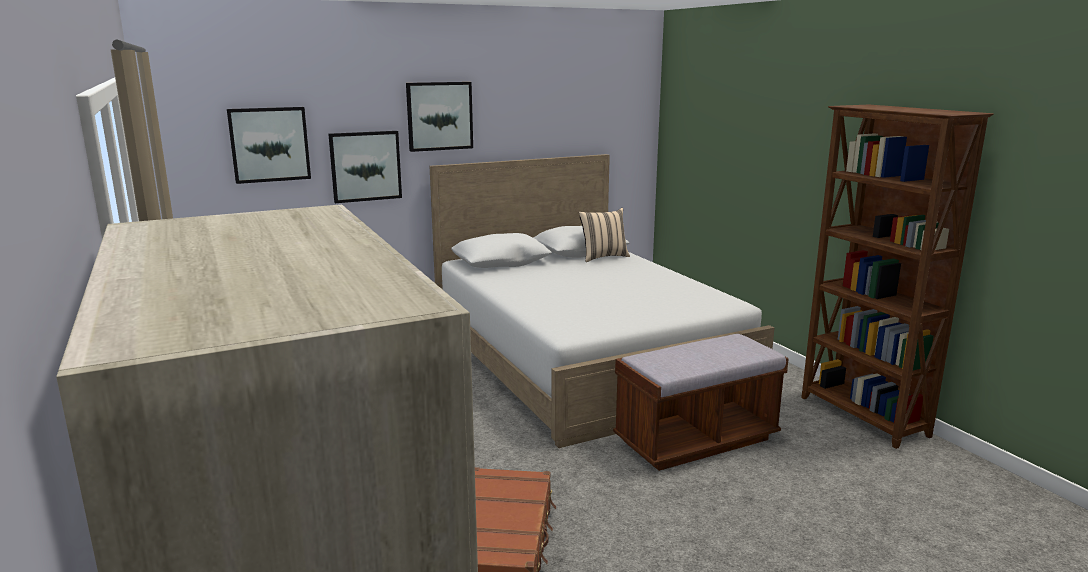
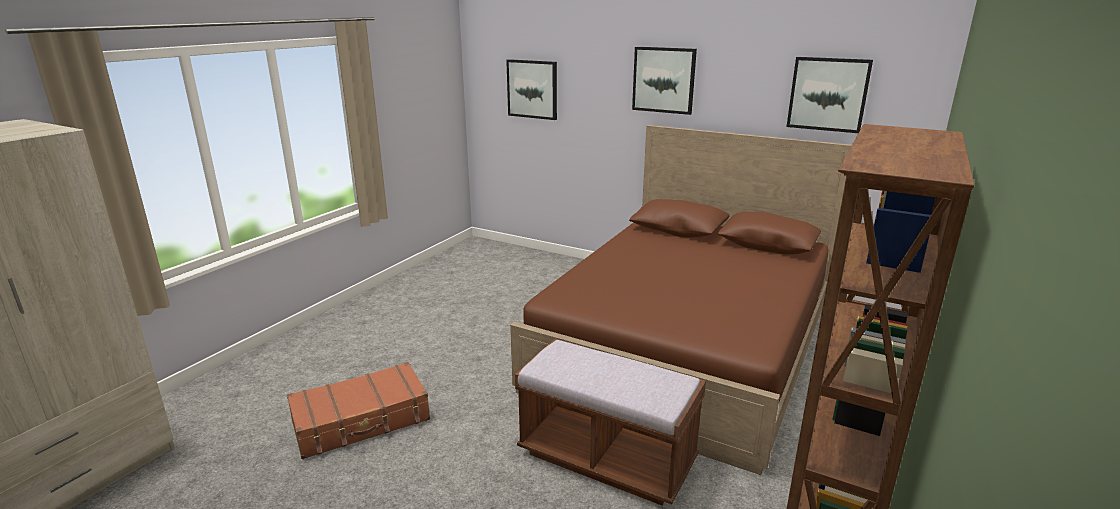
camera: 55 degrees right, 5 degrees up
(365, 166) = (597, 116): picture -> picture (828, 94)
(585, 359) = (687, 346): white bed -> brown bed
(603, 257) = (772, 256): beige pillow -> none

